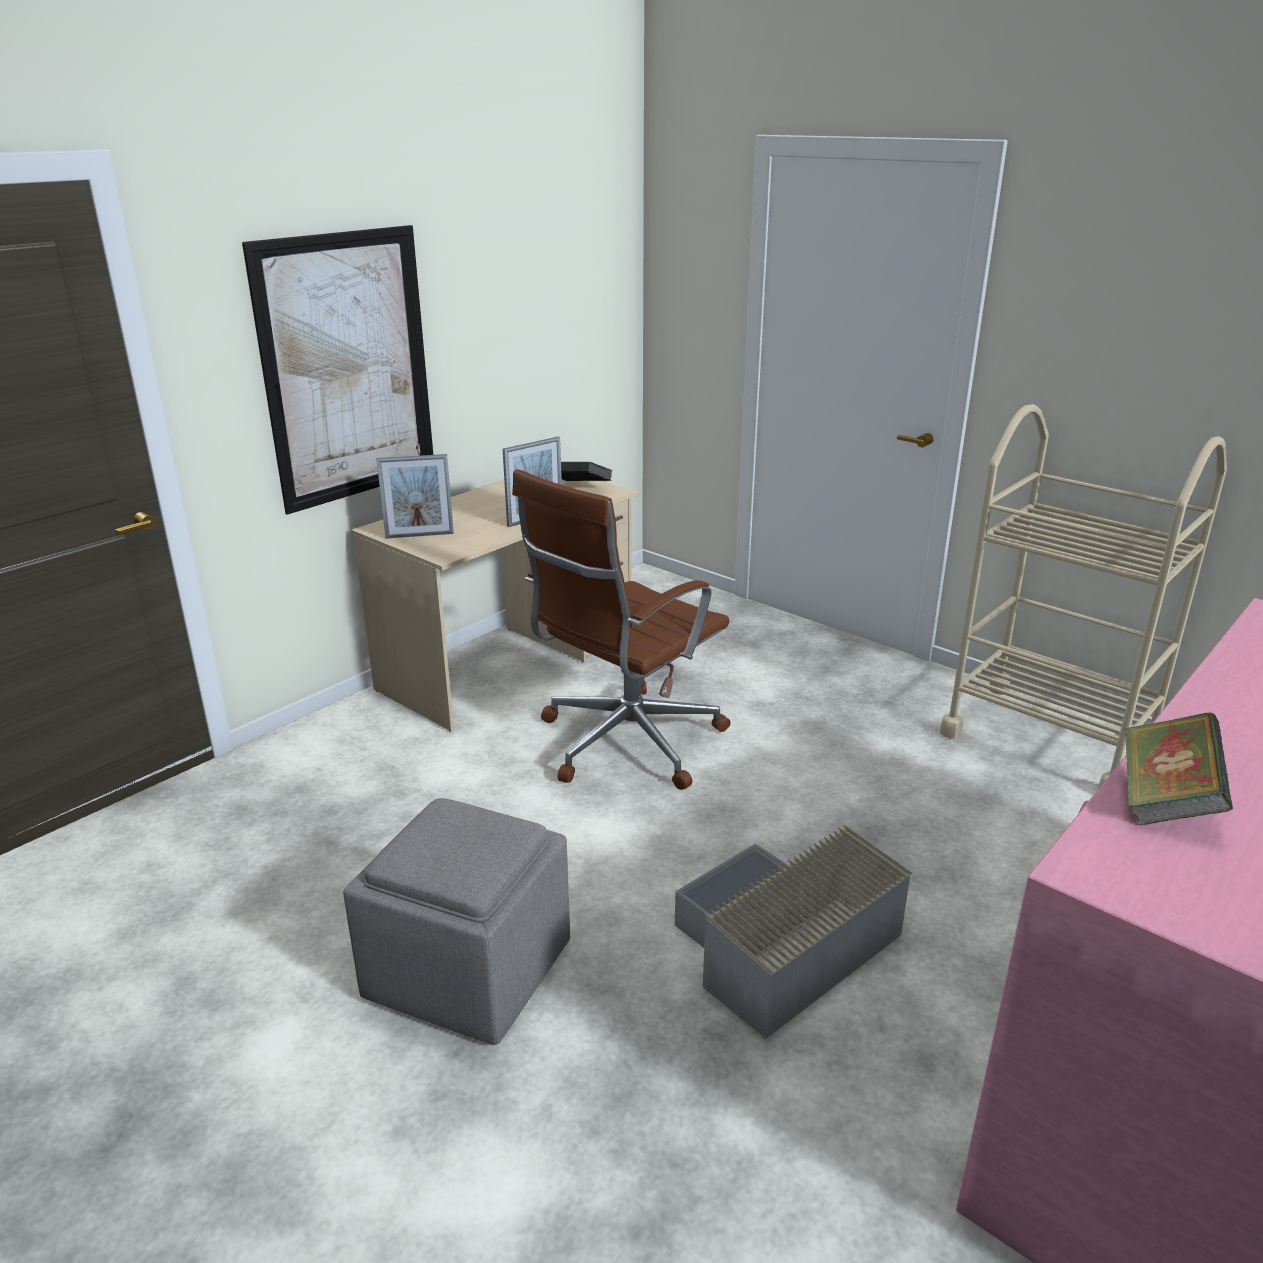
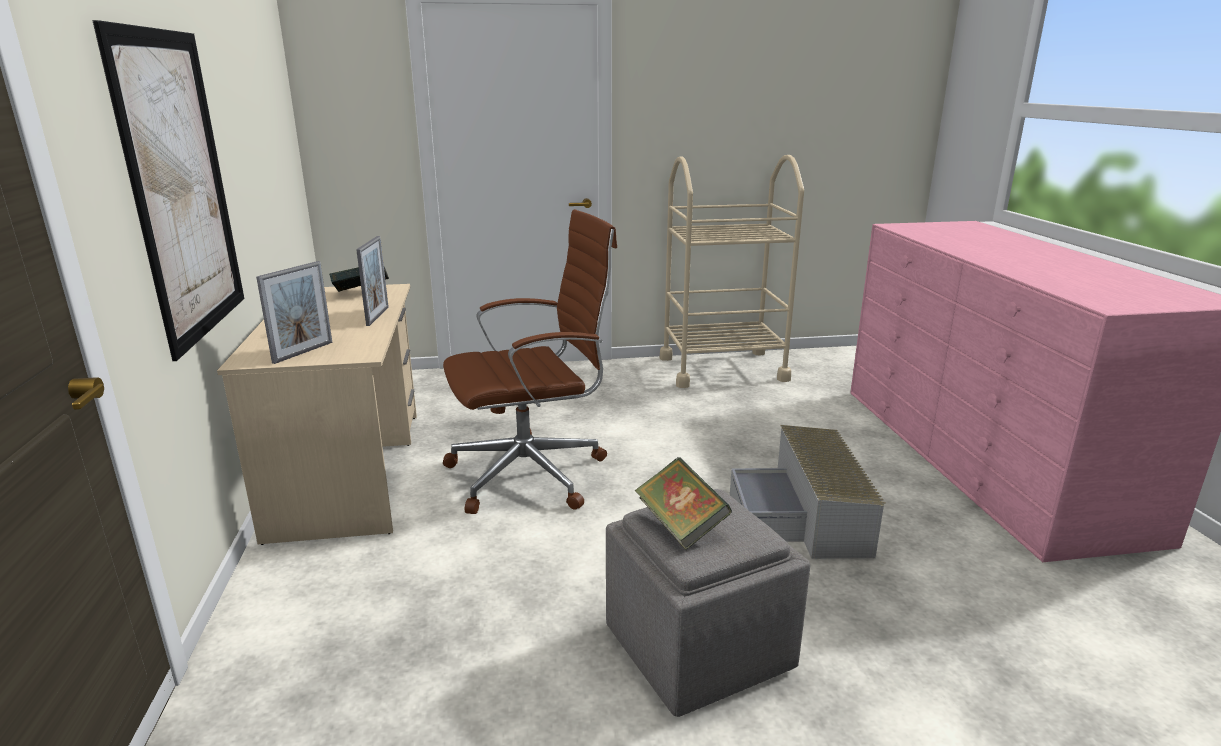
camera: 50 degrees left, 5 degrees down
(625, 743) = (532, 473): brown office chair -> brown office chair turned 105 degrees counterclockwise
(1165, 800) = (1052, 281): book -> book (680, 525)

